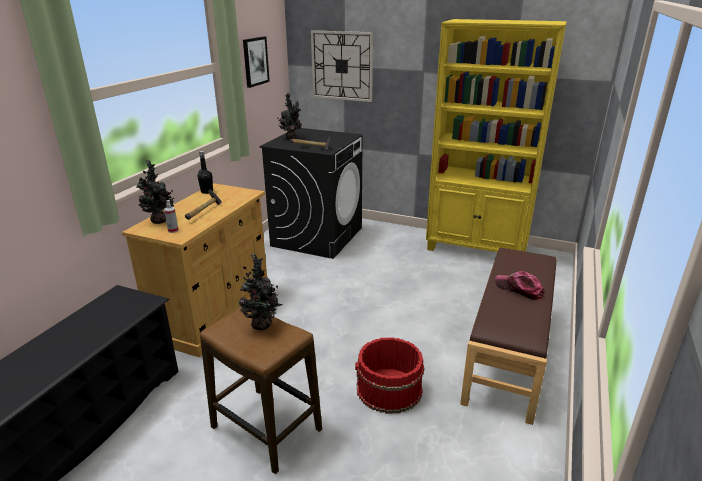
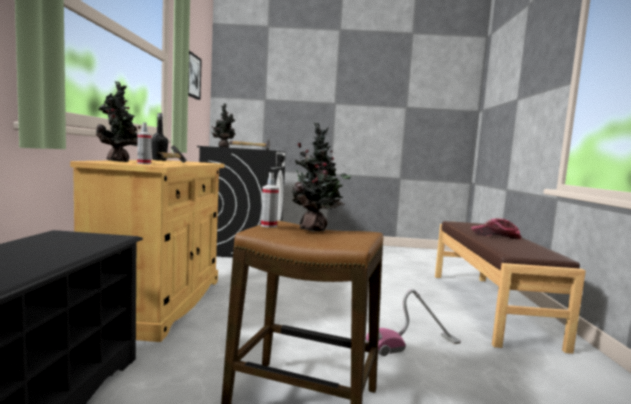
camera: 20 degrees left, 20 degrees down
(231, 319) = (269, 225): none -> spray bottle
(342, 66) = (263, 98): wall clock -> none
(389, 390) = (414, 344): red bucket -> vacuum cleaner
(477, 249) = (391, 251): yellow bookcase -> none

